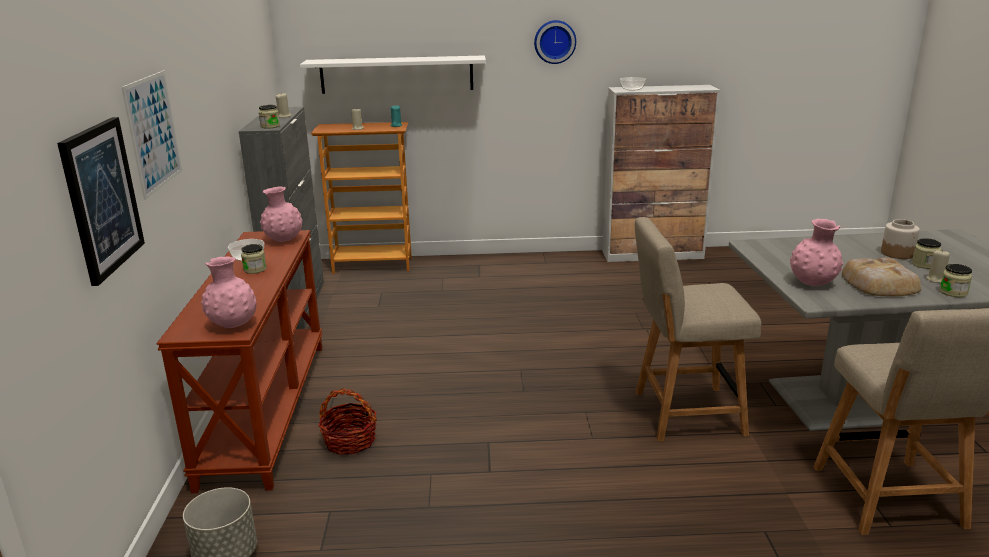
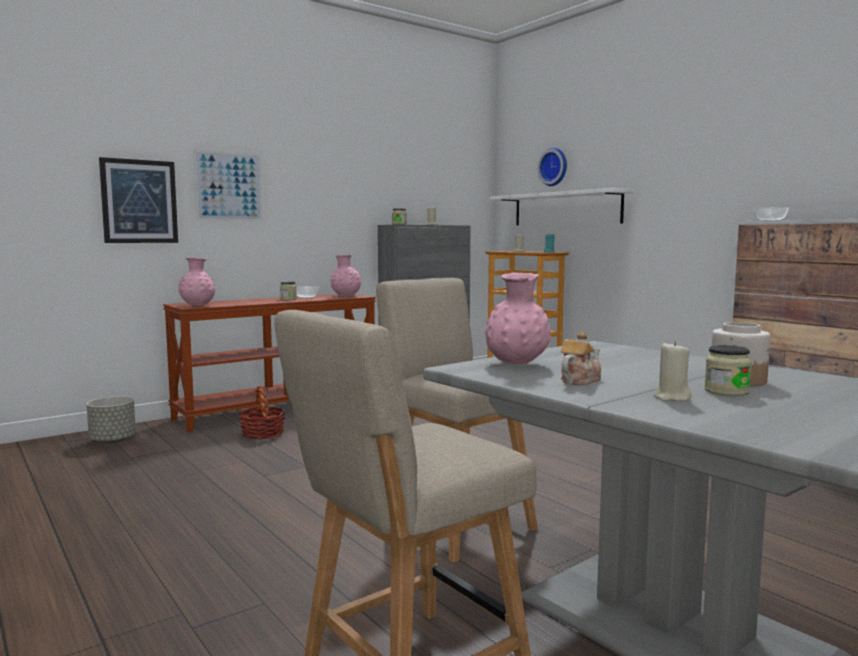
camera: 55 degrees right, 15 degrees down
(554, 41) = (700, 171): wall clock -> wall clock (554, 167)
(879, 284) = (579, 380): bread -> teapot
(953, 292) = (635, 406): jar -> none

